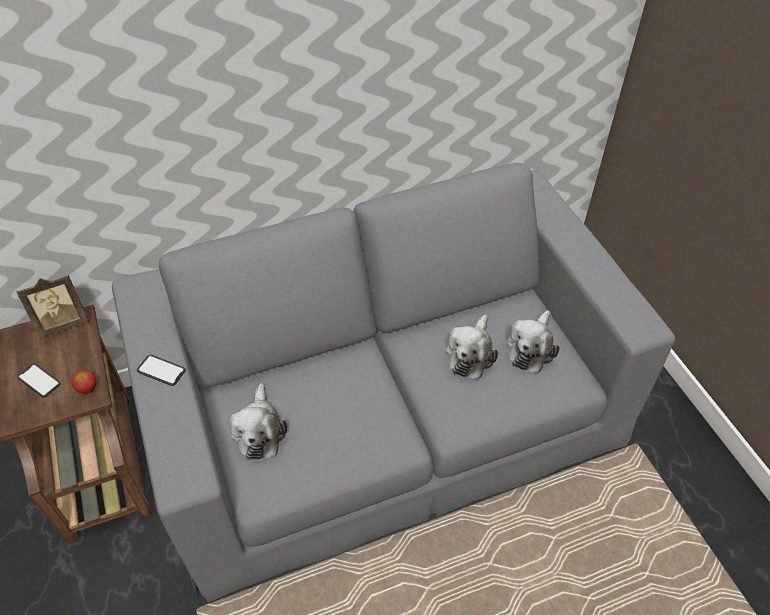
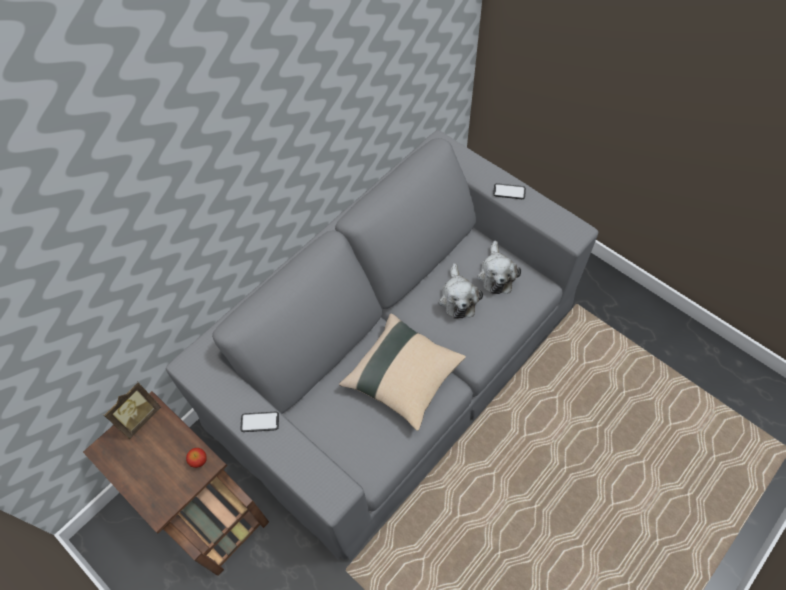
camera: 25 degrees left, 10 degrees up
(39, 381) = (154, 473): phone -> phone (509, 191)
(259, 431) = (343, 427): plush toy -> none
(357, 410) = (403, 377): none -> beige pillow

